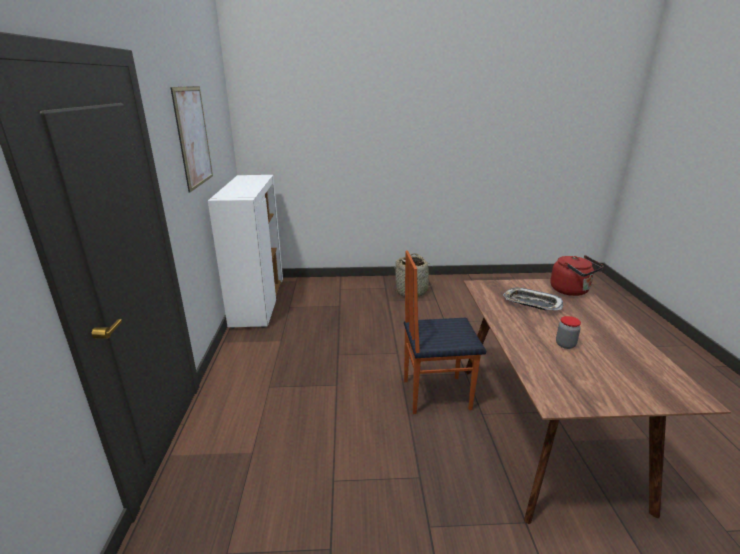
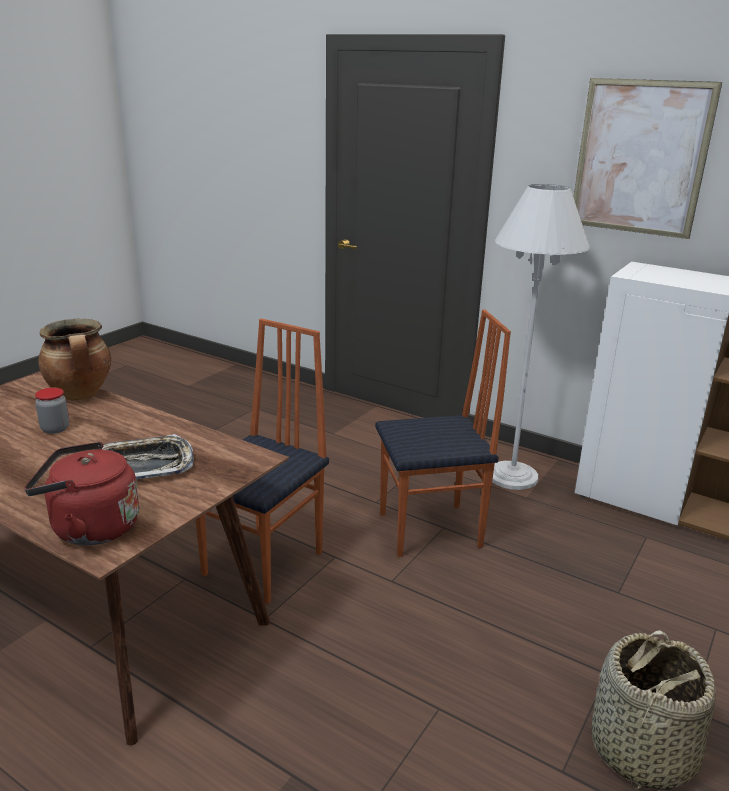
camera: 125 degrees right, 0 degrees up
(259, 350) = (512, 476): none -> white floor lamp
(345, 356) = (431, 531): none -> chair
(532, 365) = (81, 395): none -> cooking pot

